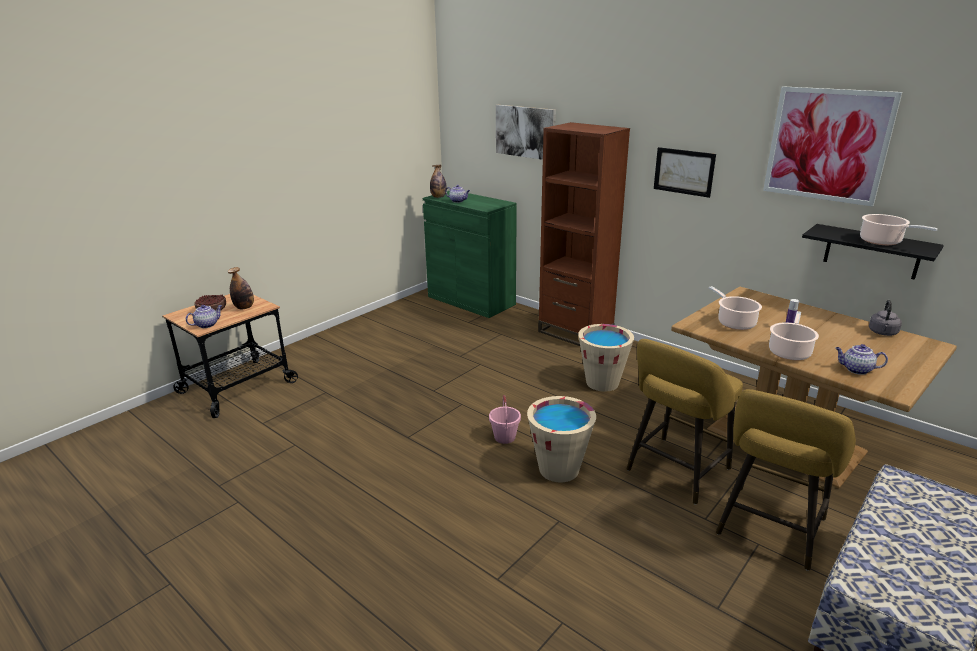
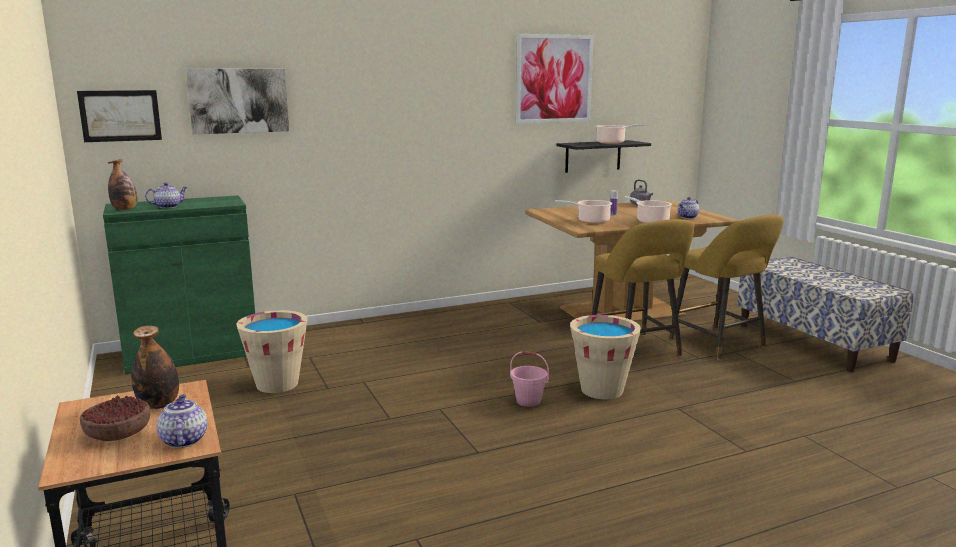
camera: 65 degrees left, 10 degrees down
(575, 333) = (365, 327): brown bookcase -> none
(602, 383) = (476, 340): beige bucket -> beige bucket (277, 384)
(684, 171) = (445, 119): picture -> picture (120, 115)

